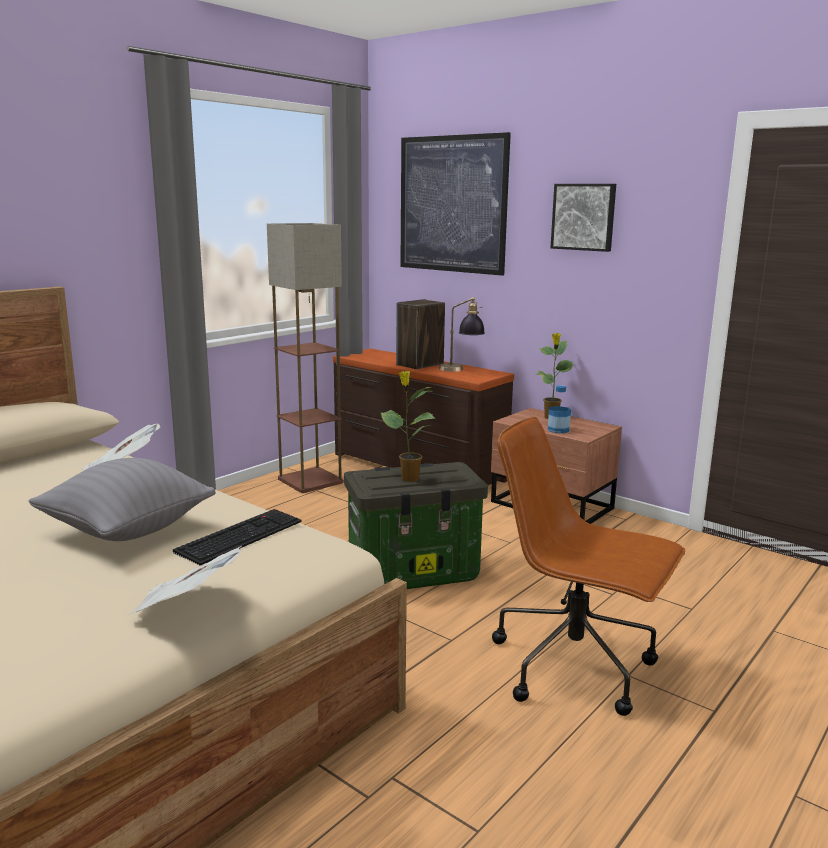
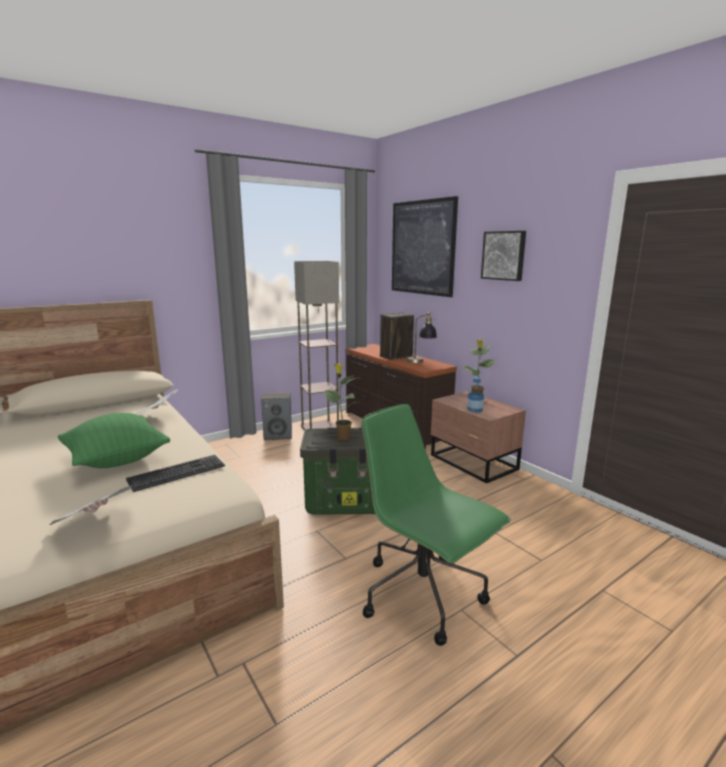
camera: 15 degrees right, 0 degrees up
(127, 530) = (117, 460): grey pillow -> green pillow
(251, 495) = (278, 435): none -> speaker
(575, 667) = (424, 595): brown office chair -> green office chair

